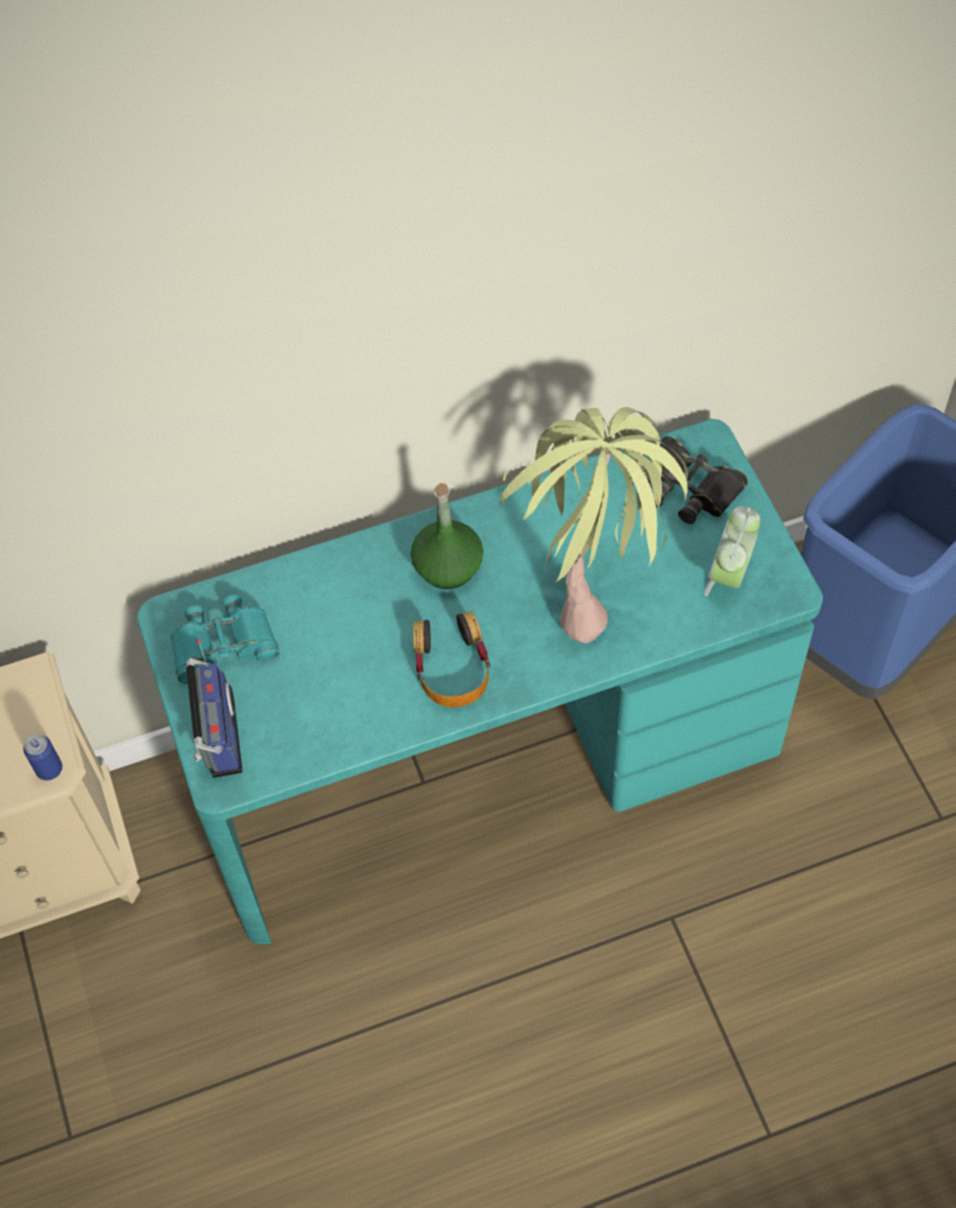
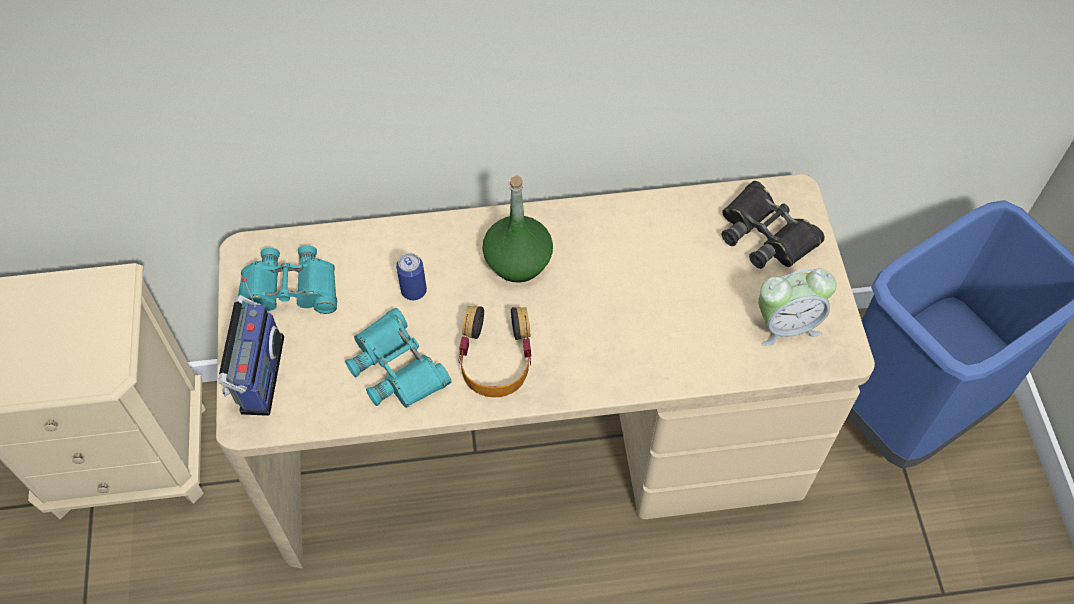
camera: 10 degrees right, 0 degrees up
(49, 769) = (102, 372): can -> can (414, 291)
(356, 697) = (397, 367): none -> turquoise binoculars
(486, 757) = (536, 442): turquoise desk -> beige desk
(593, 581) = (652, 303): potted plant -> none
(729, 575) = (786, 325): alarm clock -> alarm clock turned 135 degrees counterclockwise

